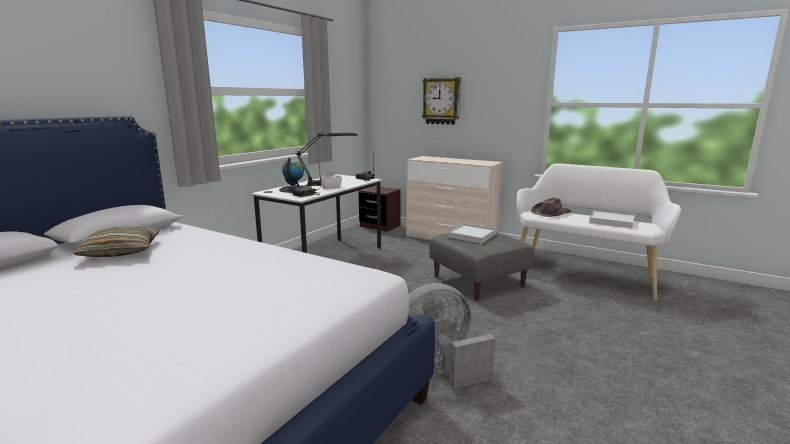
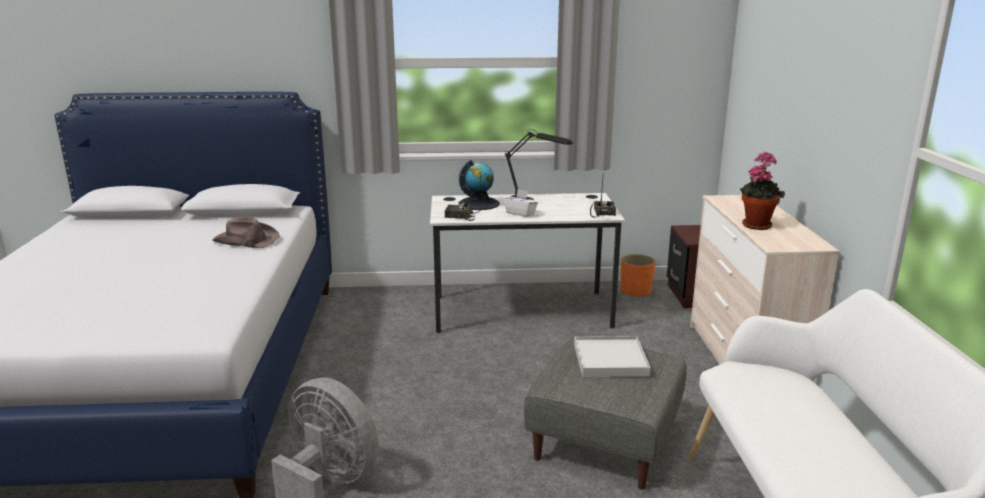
camera: 55 degrees right, 5 degrees up
(121, 251) = (199, 229): pillow -> none
(353, 233) = (635, 291): none -> orange planter
(441, 101) = (794, 98): wall clock -> none
(458, 161) = (756, 225): none -> potted plant
(550, 213) = (763, 385): brown hat -> brown hat (246, 240)
(611, 221) = (816, 458): white tray -> none

